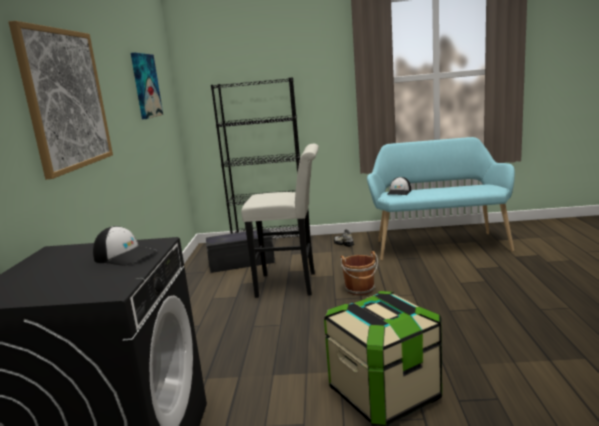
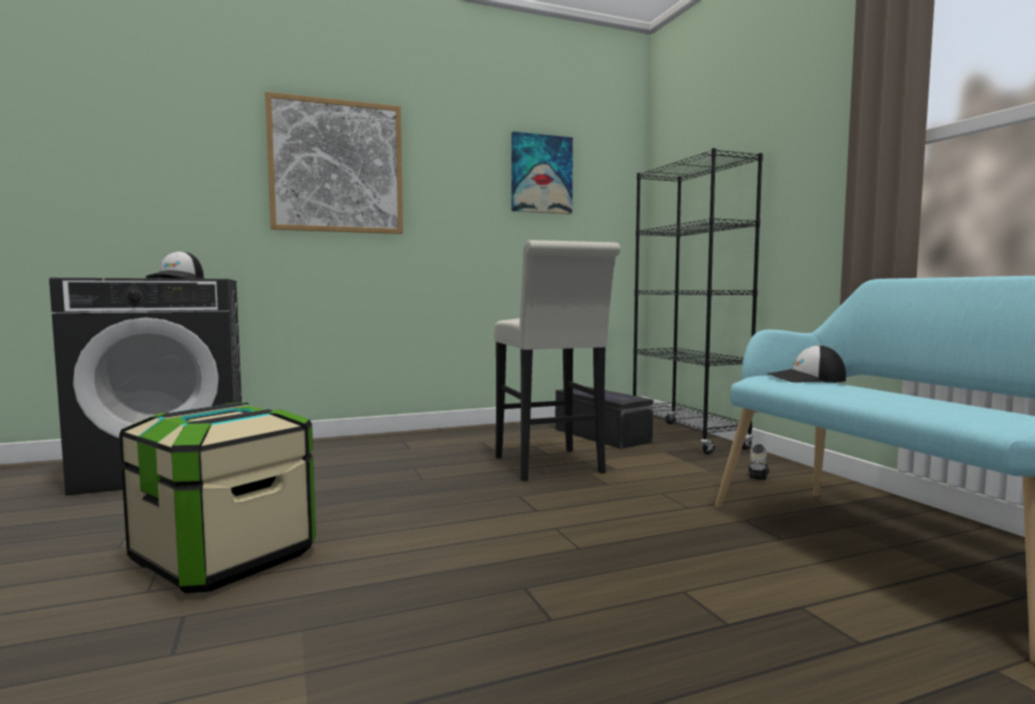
camera: 65 degrees right, 10 degrees down
(360, 290) = (566, 507): brown bucket -> none

